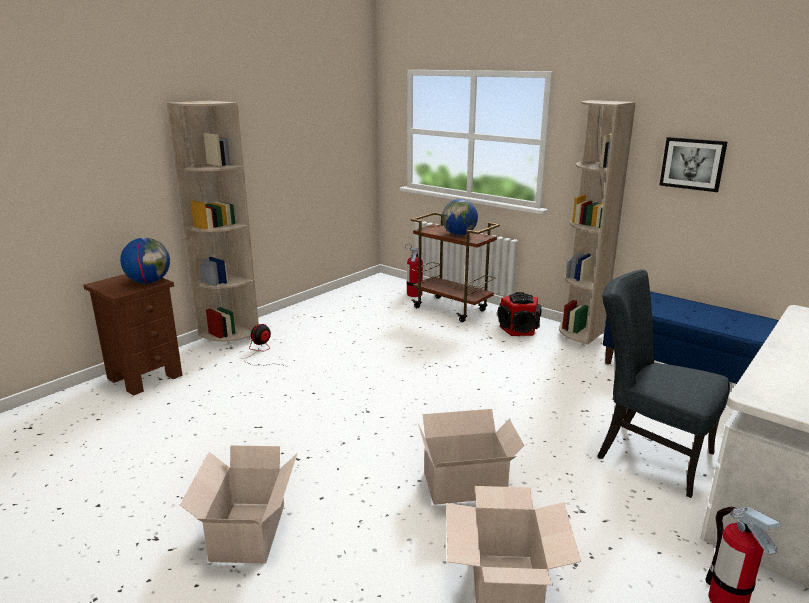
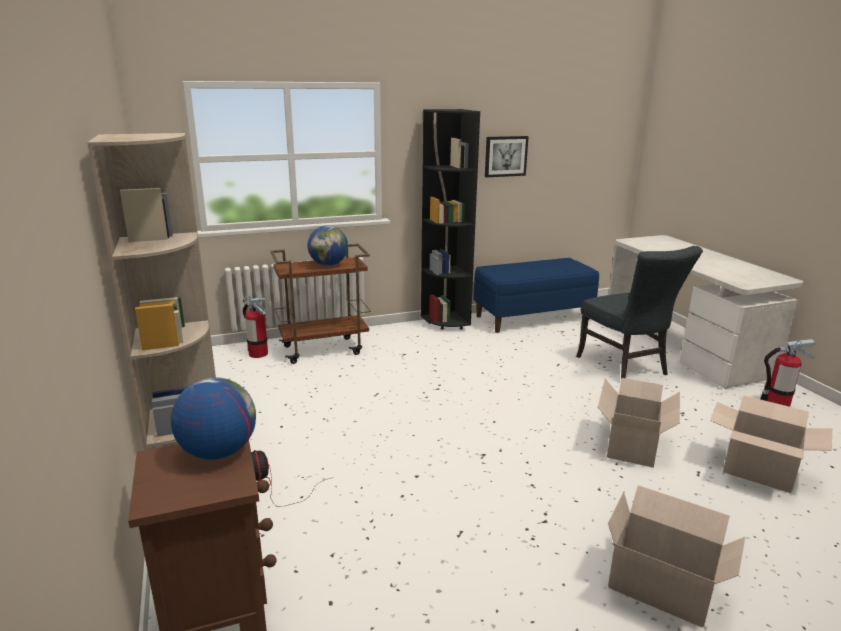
camera: 60 degrees left, 0 degrees up
(519, 329) = (404, 338): speaker -> none
(578, 337) = (446, 325): beige bookcase -> black bookcase
(647, 453) = (626, 367): grey chair -> grey chair turned 90 degrees counterclockwise

